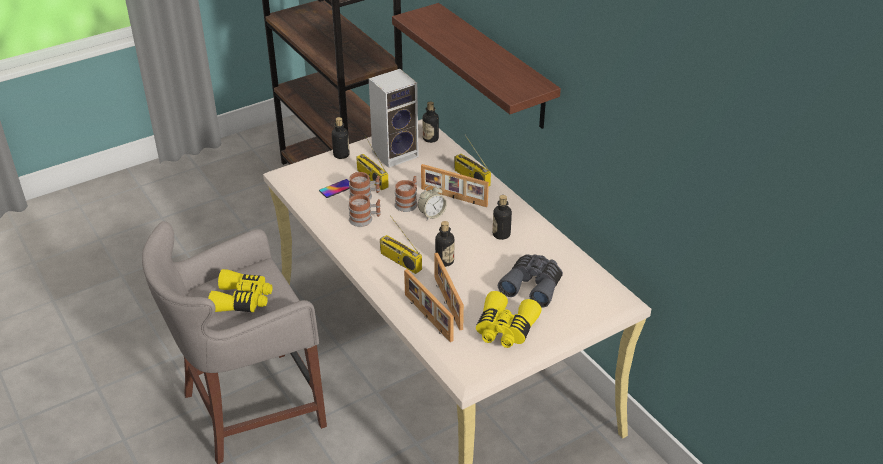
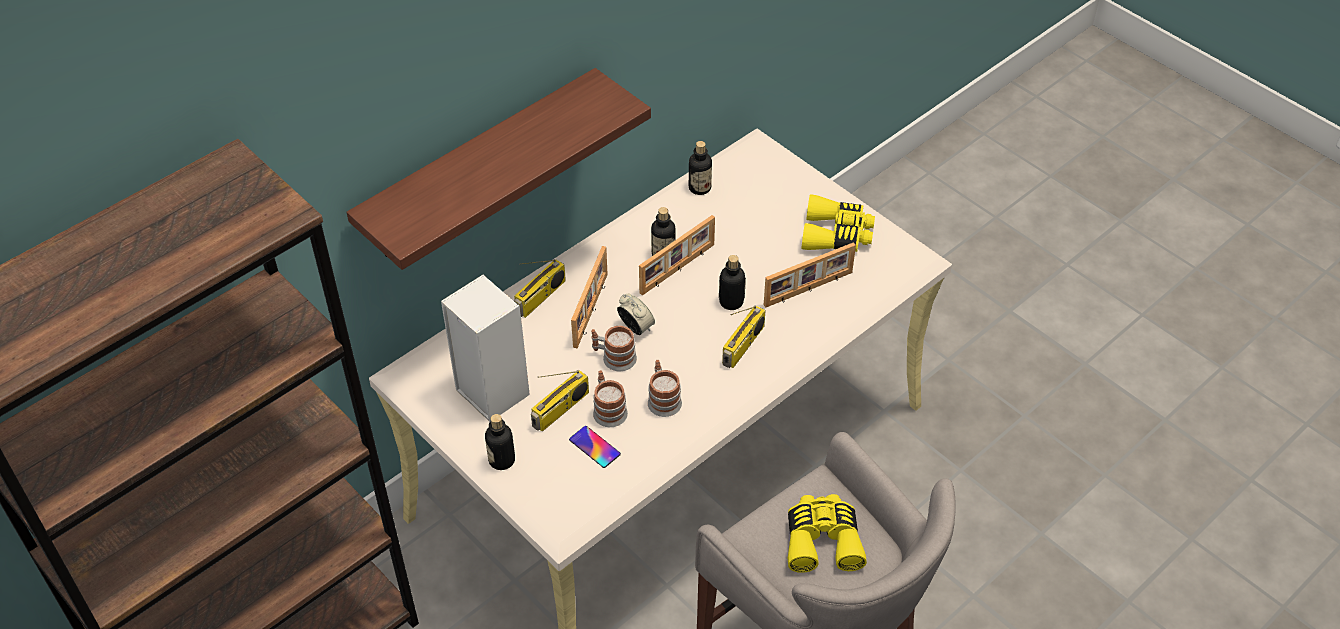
camera: 100 degrees left, 10 degrees up
(427, 317) = (840, 304): picture frame -> picture frame (678, 269)
(430, 138) = (443, 356): bottle -> bottle (699, 188)
(533, 285) = (754, 217): grey binoculars -> none

